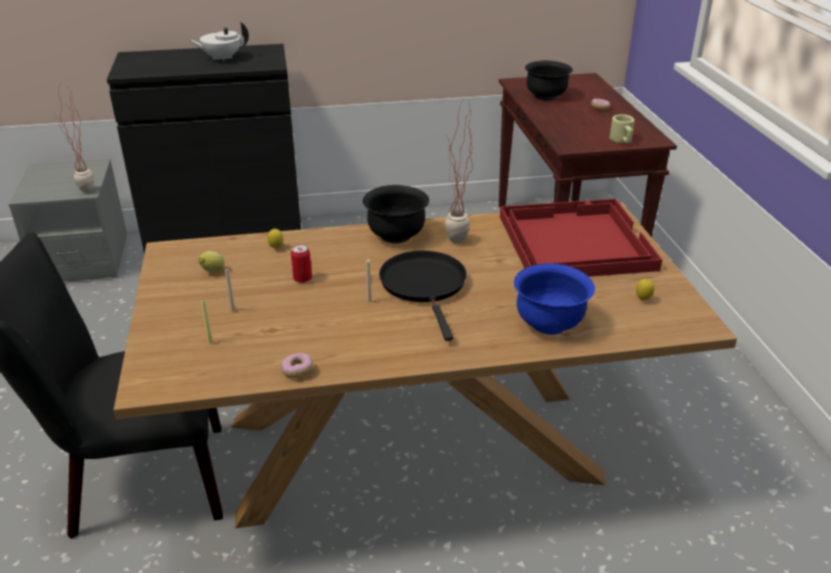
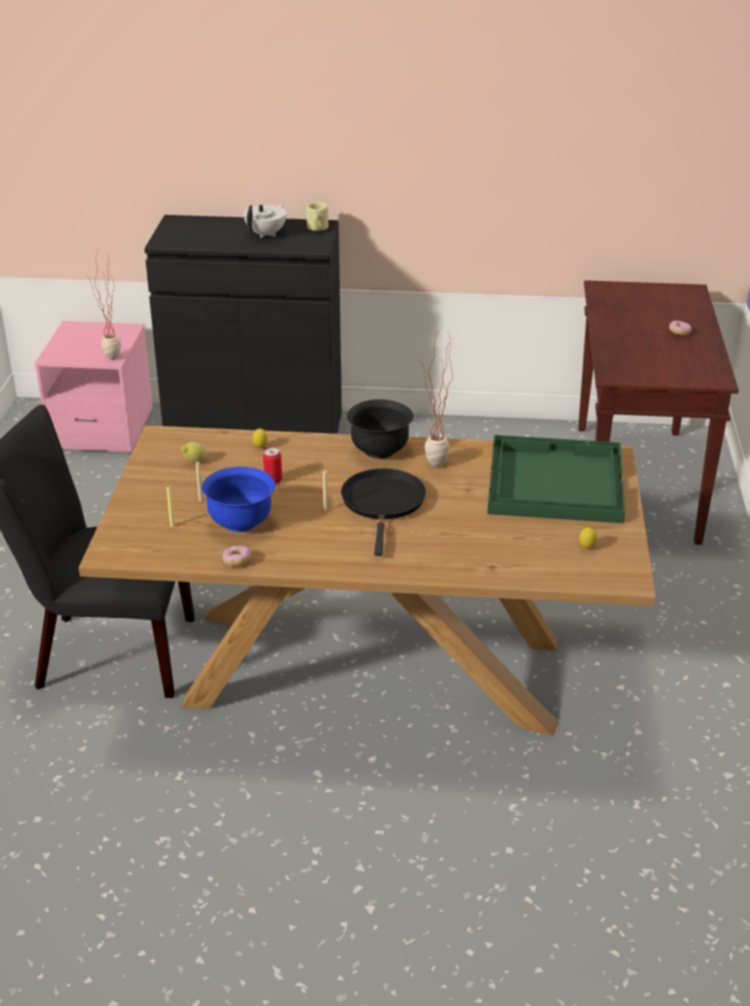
camera: 15 degrees right, 0 degrees up
(83, 259) = (102, 428): grey nightstand -> pink nightstand
(222, 58) = (266, 234): white teapot -> white teapot turned 120 degrees clockwise
(545, 96) = (625, 310): black bowl -> none
(549, 324) = (482, 556): blue bowl -> blue bowl (240, 523)
(573, 241) = (554, 481): red tray -> green tray
(622, 141) = (678, 376): beige mug -> beige mug (317, 228)

